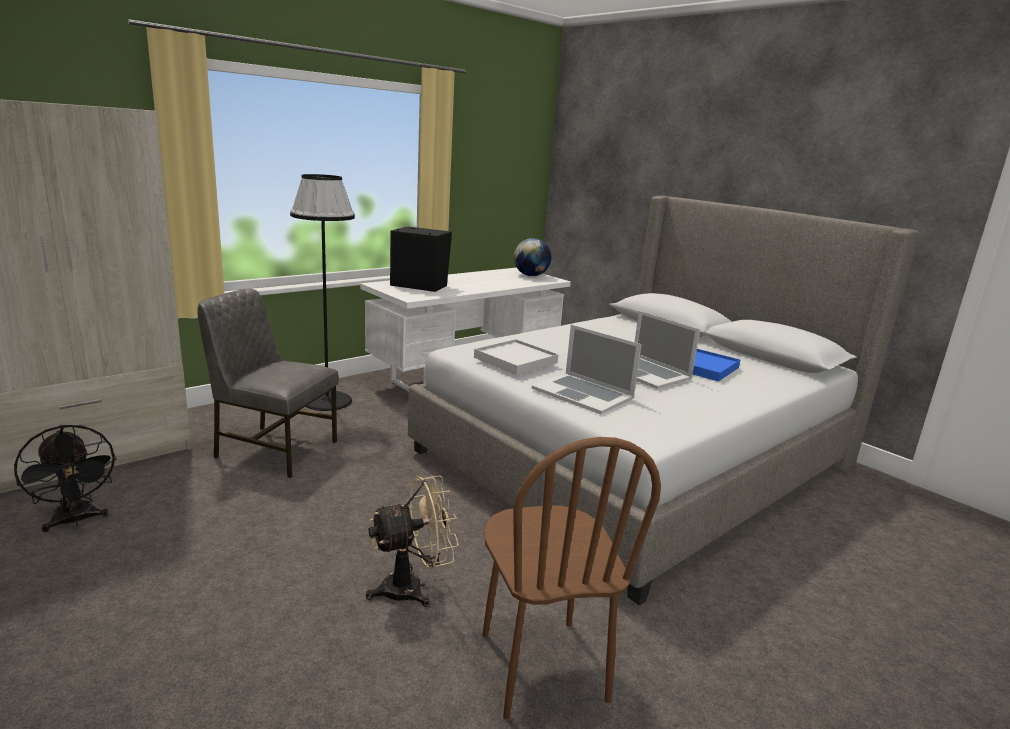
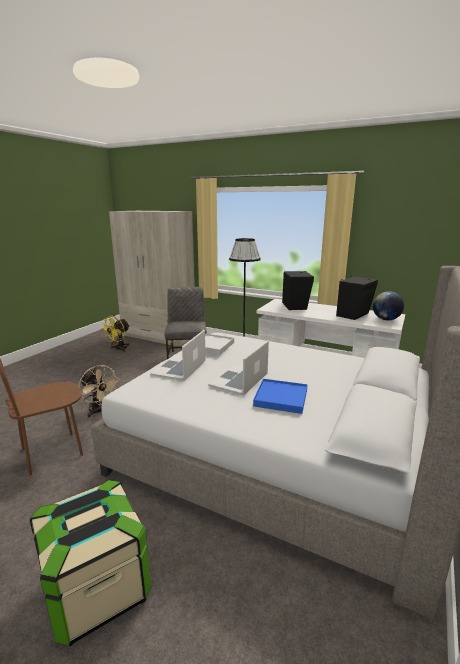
camera: 70 degrees right, 0 degrees up
(75, 521) = (118, 349): black fan -> yellow fan
(497, 278) = (354, 314): none -> black speaker
(857, 630) = (97, 589): none -> storage box

